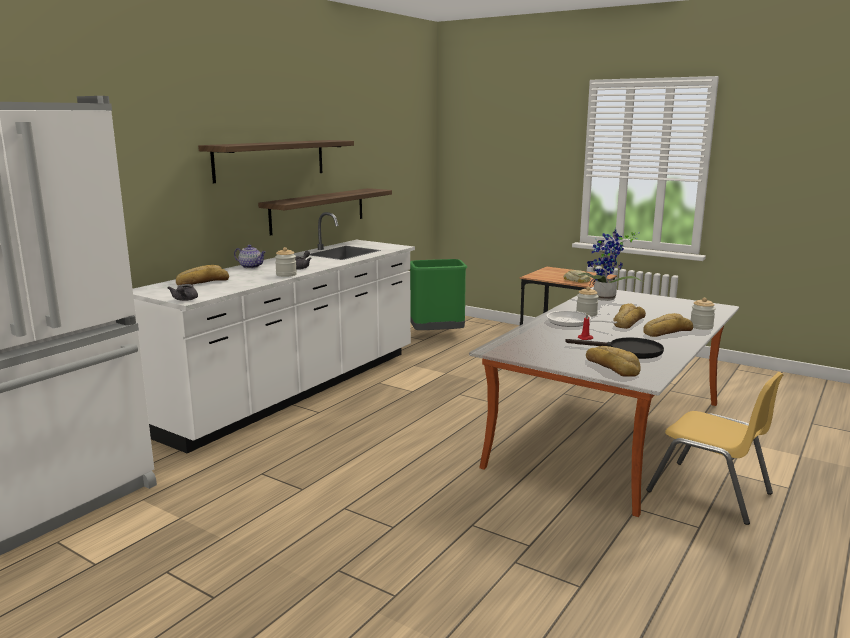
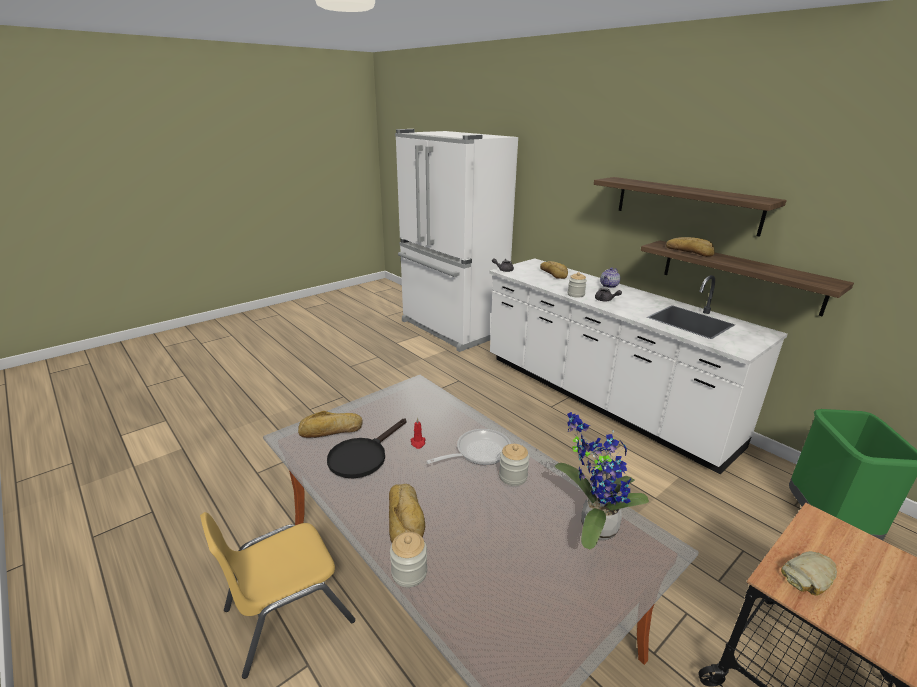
camera: 105 degrees right, 10 degrees up
(627, 322) = (463, 500): bread -> bread (689, 251)

